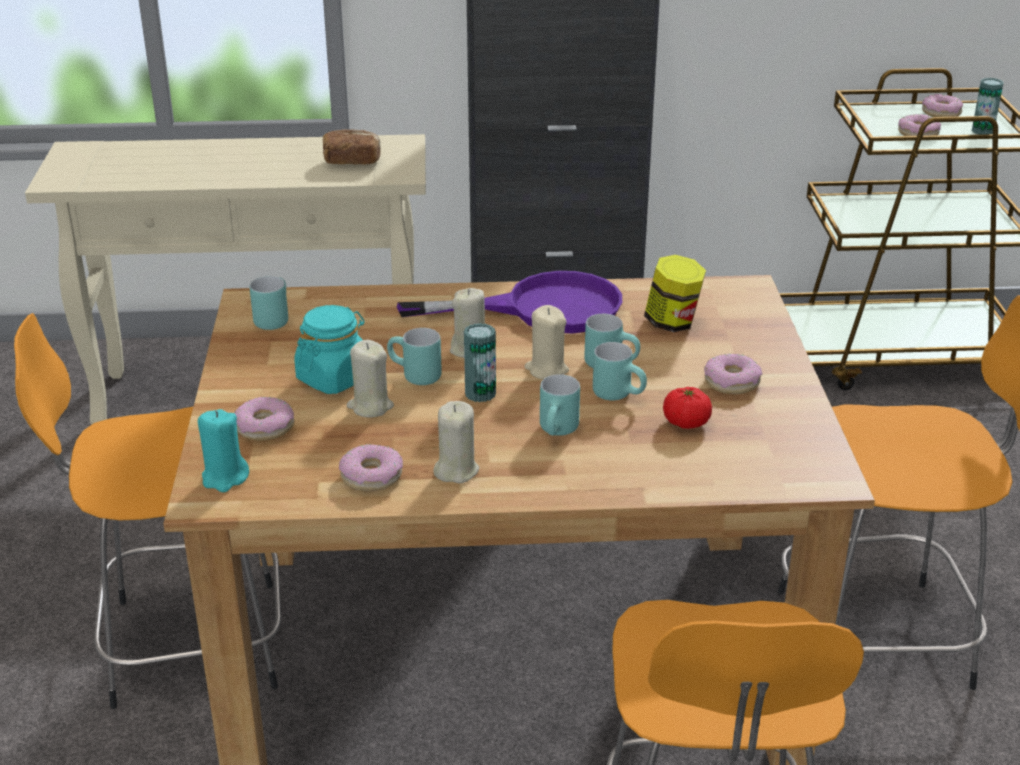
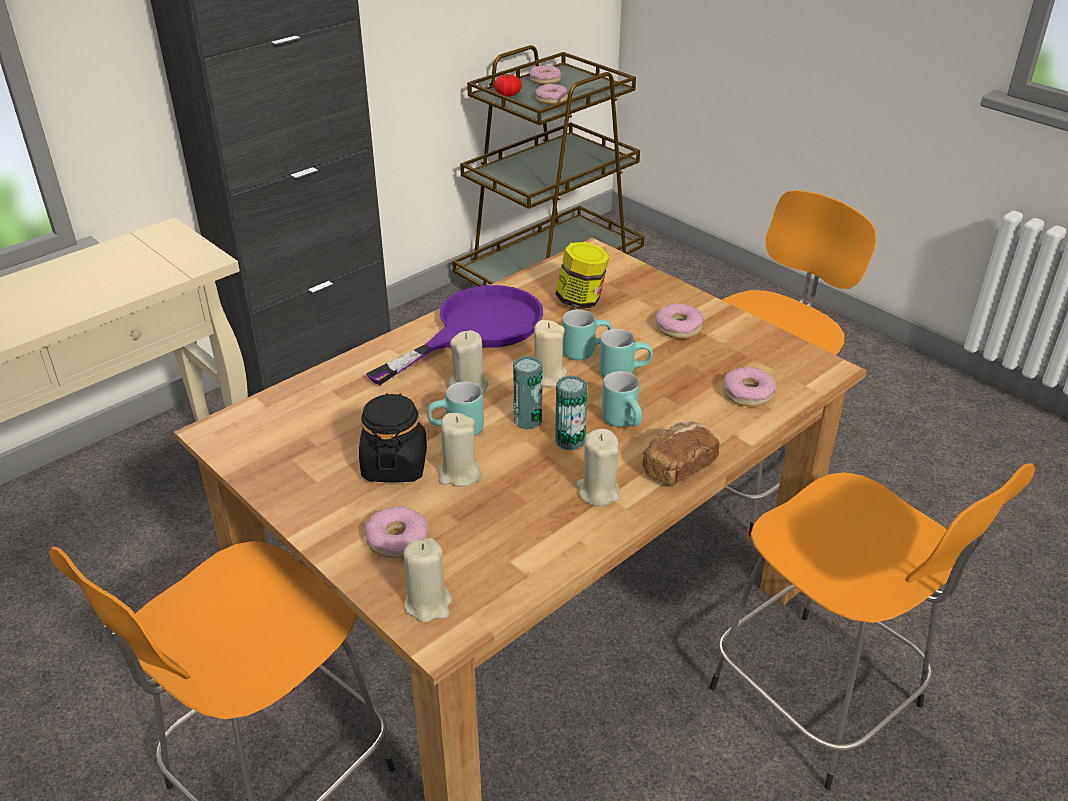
camera: 40 degrees left, 5 degrees up
(225, 478) = (428, 604): turquoise candle -> beige candle
(272, 319) = (263, 438): turquoise mug -> none
(334, 378) = (395, 465): turquoise jar -> black jar
(352, 161) = (140, 264): bread -> bread (677, 467)
(371, 476) = (544, 532): donut -> donut (747, 393)
(686, 422) = (693, 372): tomato -> tomato (508, 95)
(982, 131) = (587, 86): can -> can (570, 440)

